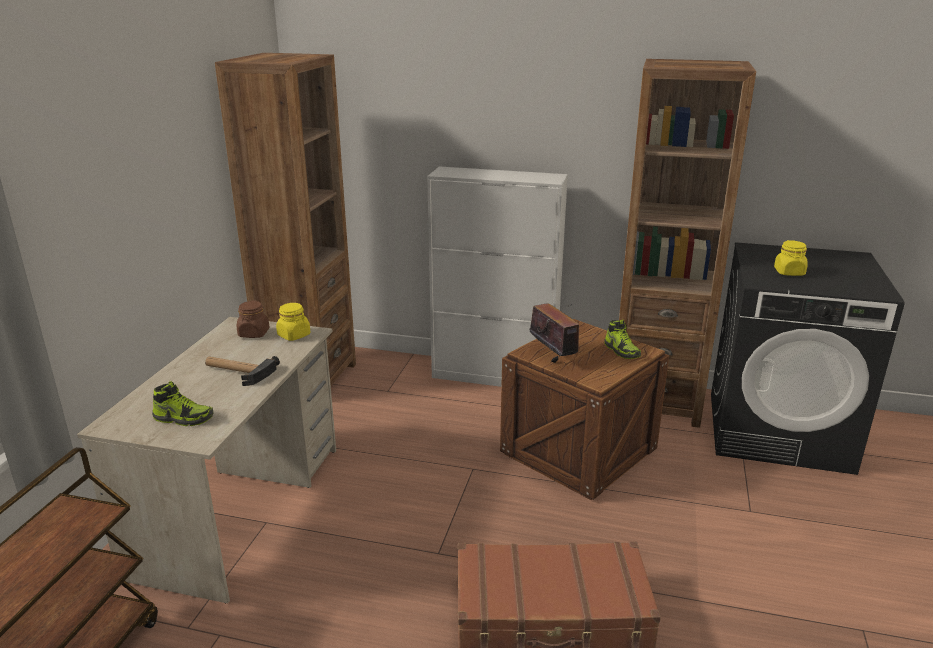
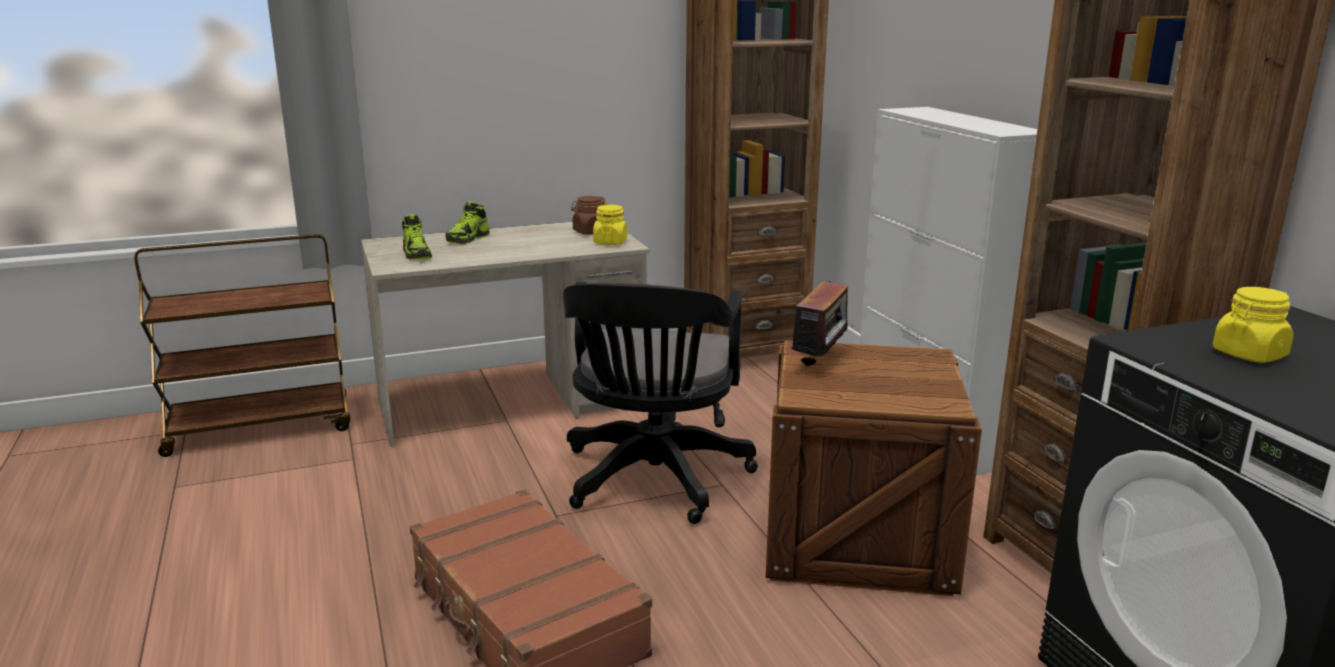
camera: 55 degrees right, 5 degrees down
(237, 371) = (514, 246): hammer -> none
(439, 493) = (653, 481): none -> black office chair
(622, 351) = (915, 393): shoe -> shoe (468, 239)

